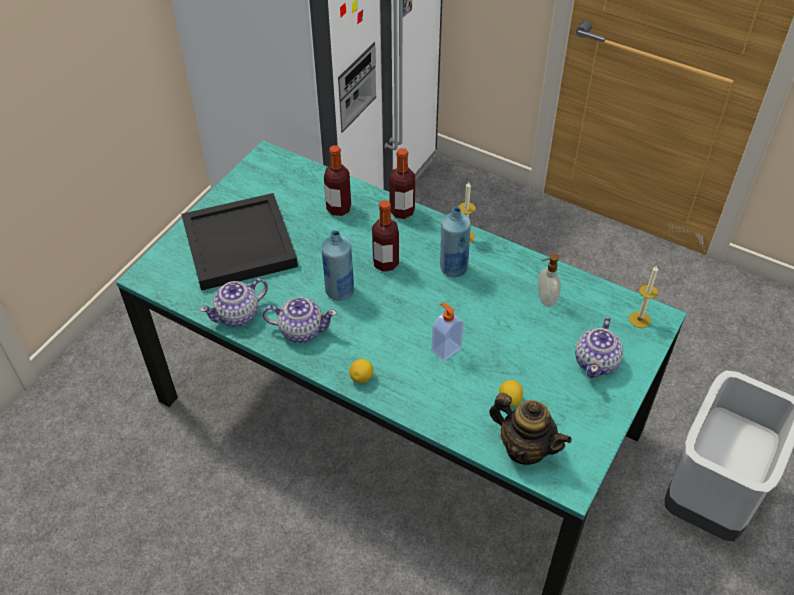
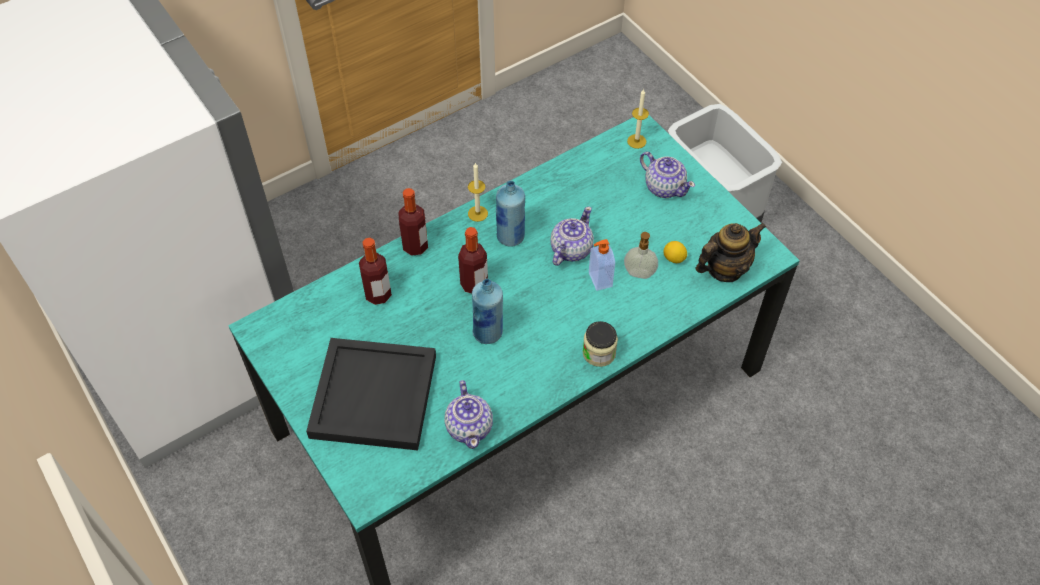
camera: 65 degrees left, 5 degrees up
(301, 330) = (518, 380): teapot -> teapot (570, 250)
(362, 377) = (599, 353): lemon -> jar
(545, 299) = (582, 189): soap dispenser -> soap dispenser (639, 274)

